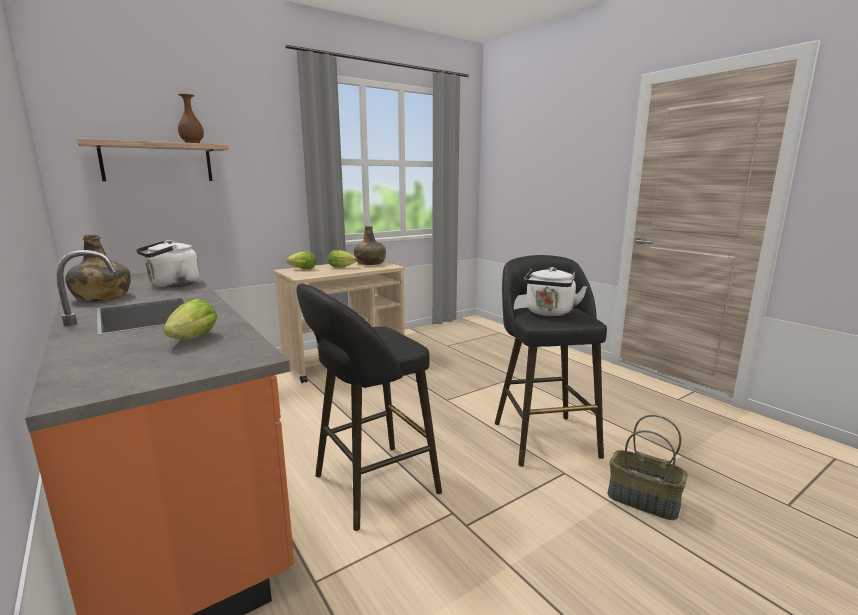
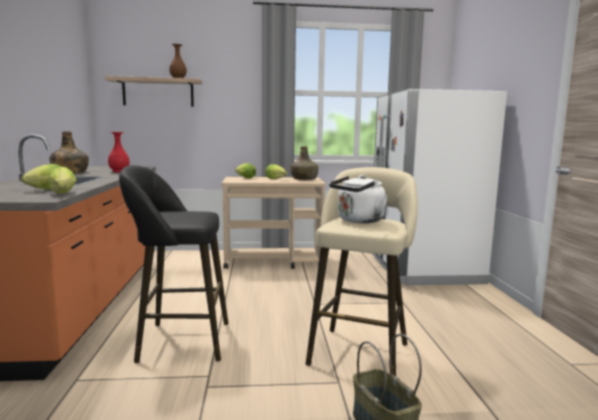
camera: 30 degrees right, 5 degrees down
(172, 285) = (119, 171): white kettle -> red vase
(246, 343) = (63, 194): none -> lettuce
(489, 338) = (422, 268): none -> white fridge
(542, 436) = (360, 351): black stool -> beige stool

